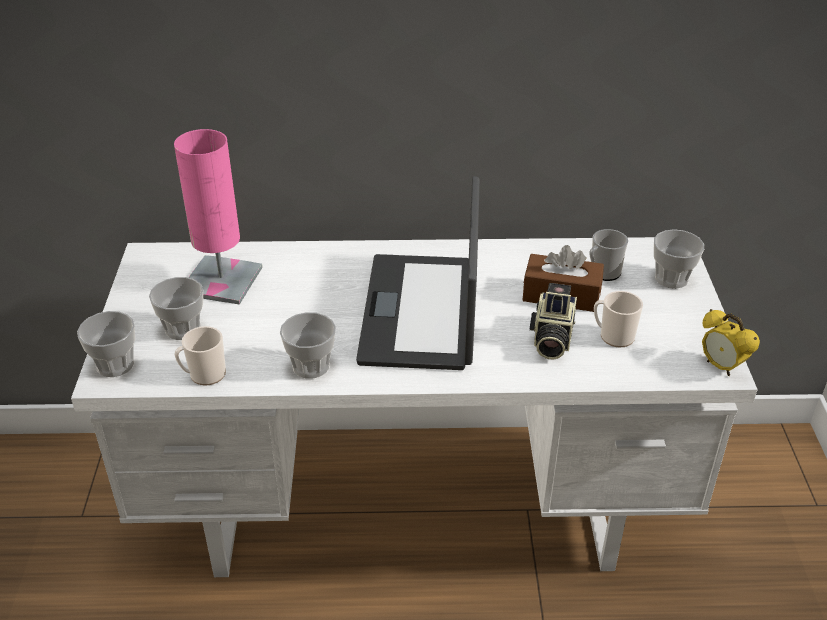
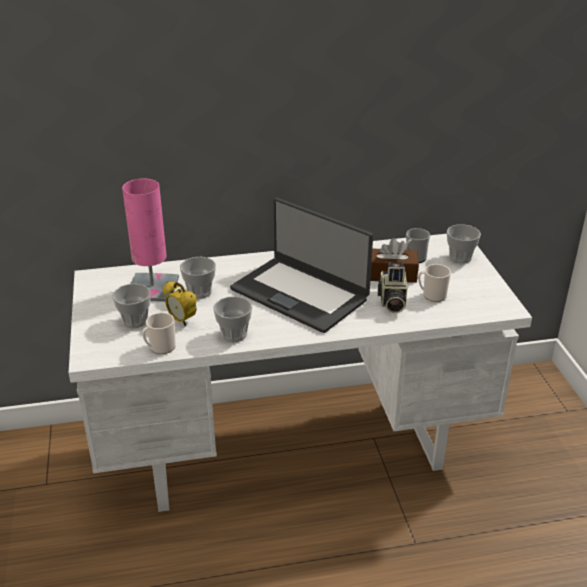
camera: 10 degrees left, 5 degrees down
(115, 365) = (93, 348): cup -> cup (199, 292)
(422, 311) = (300, 293): laptop -> laptop turned 45 degrees counterclockwise
(721, 367) = (506, 306): alarm clock -> alarm clock (182, 320)

